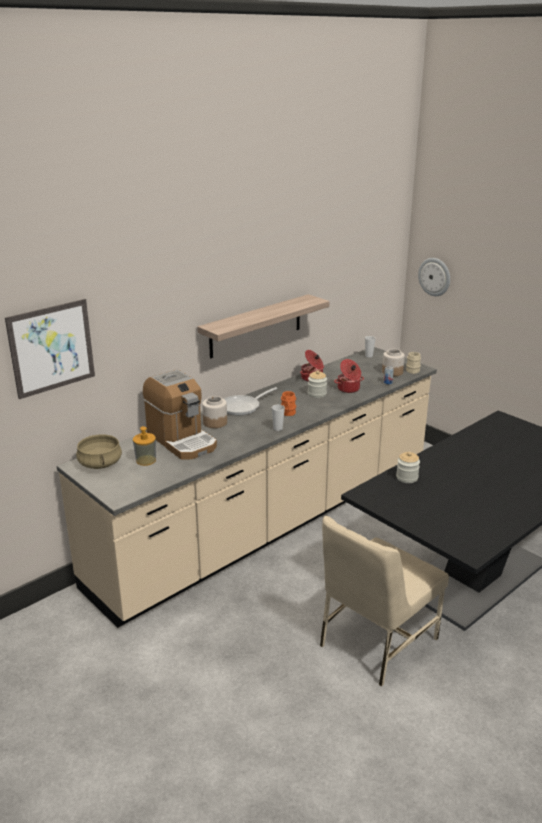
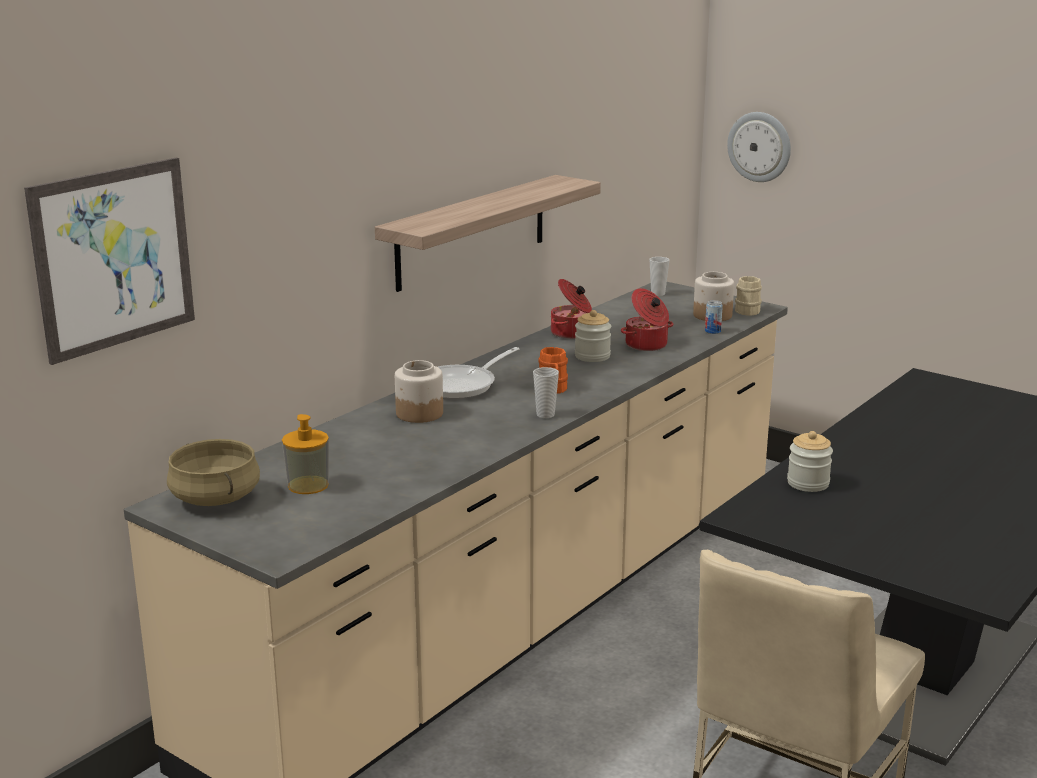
camera: 10 degrees left, 5 degrees down
(181, 440) = (366, 446): coffee machine -> none

